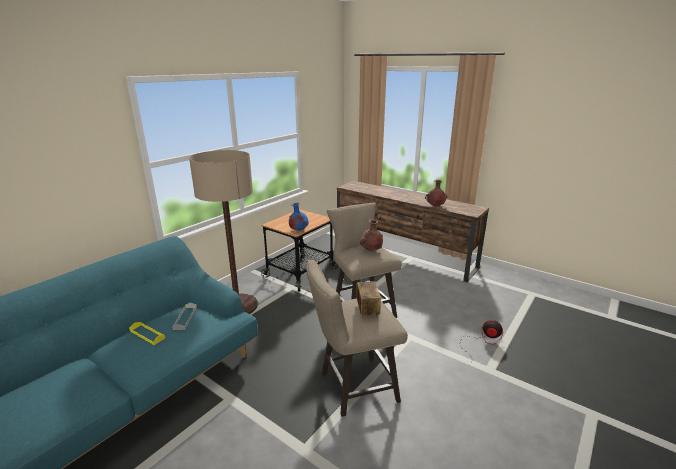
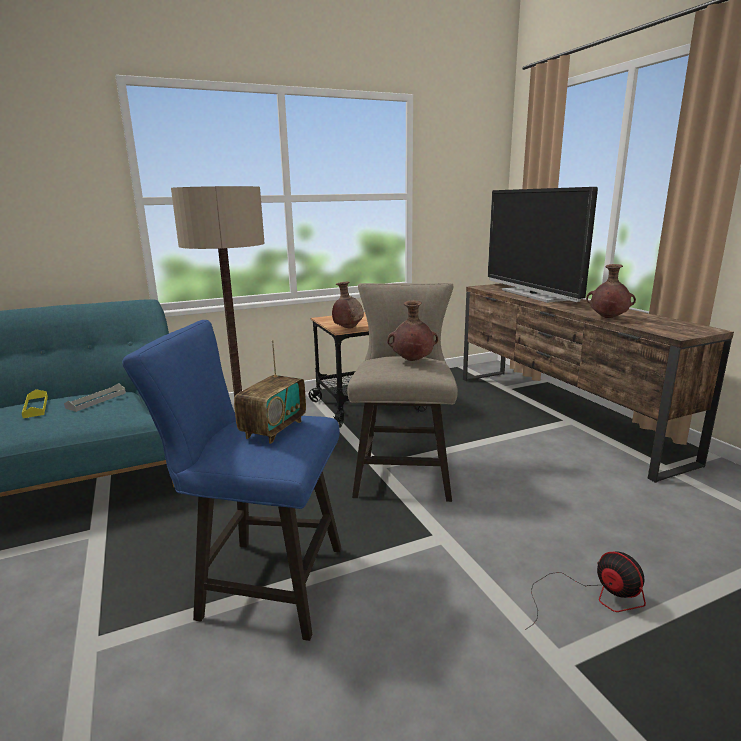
camera: 30 degrees right, 5 degrees down
(298, 230) = (348, 328): blue vase -> brown vase
(353, 387) = (261, 582): beige stool -> blue stool
(381, 191) = (533, 295): none -> television

